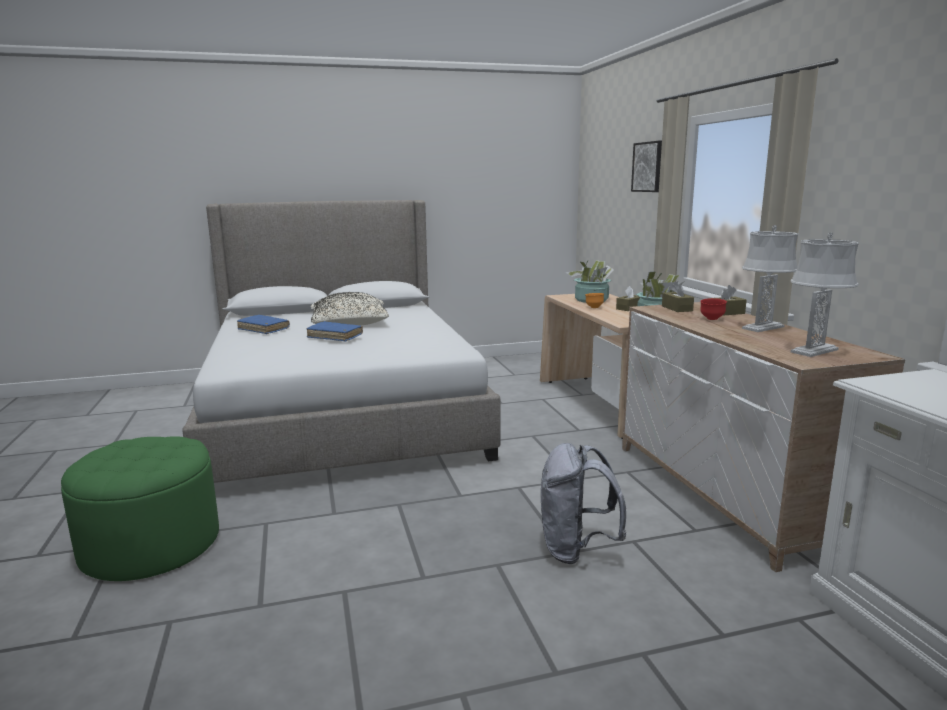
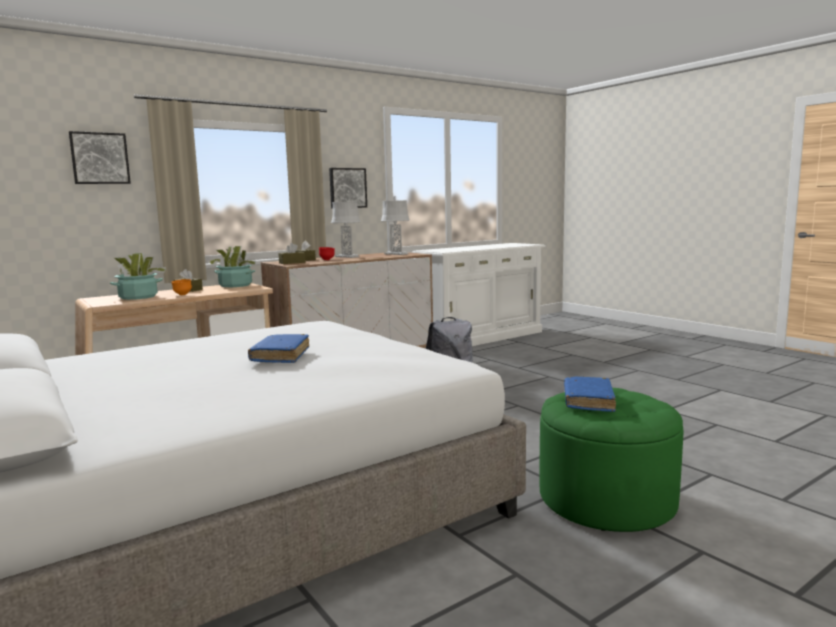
camera: 110 degrees left, 5 degrees down
(263, 329) = (228, 399): blue book -> blue book (588, 401)
(350, 323) = (170, 370): beige pillow -> none
(876, 206) = (347, 188): none -> picture

